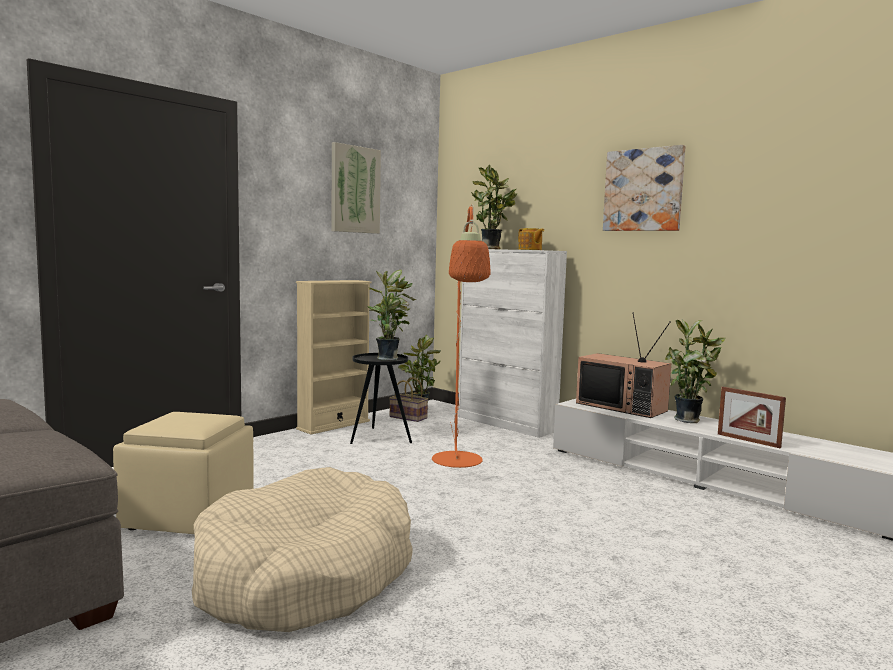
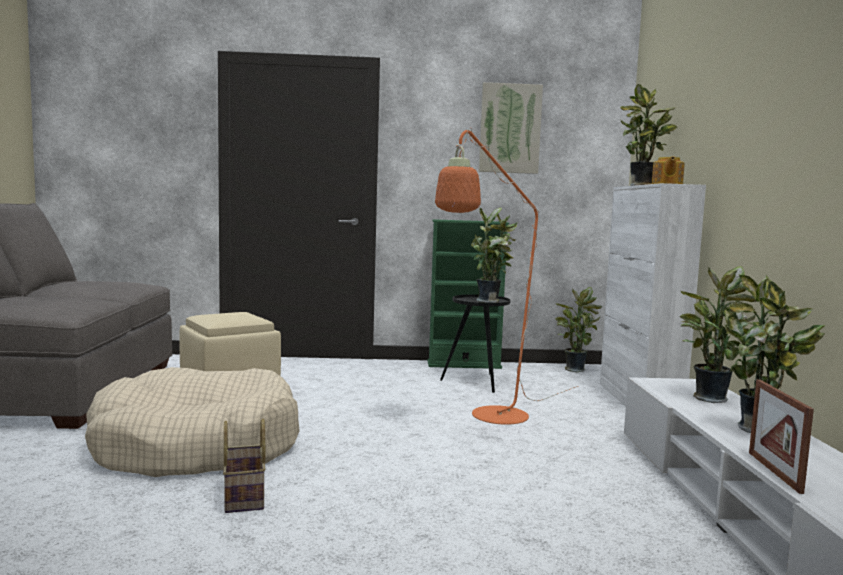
camera: 45 degrees right, 0 degrees up
(333, 425) = (464, 364): beige bookcase -> green bookcase
(409, 417) = (547, 374): basket -> basket (245, 497)
(623, 407) = (710, 398): television -> potted plant
(643, 190) = (780, 89): picture -> none

